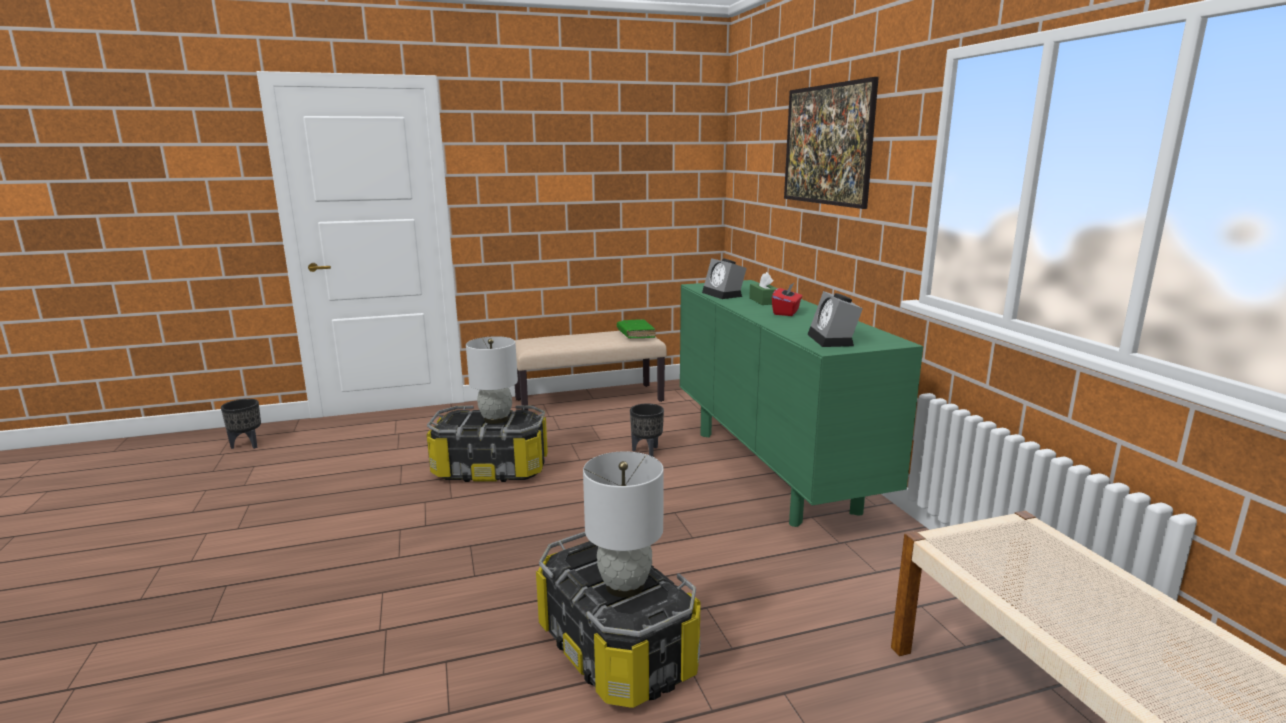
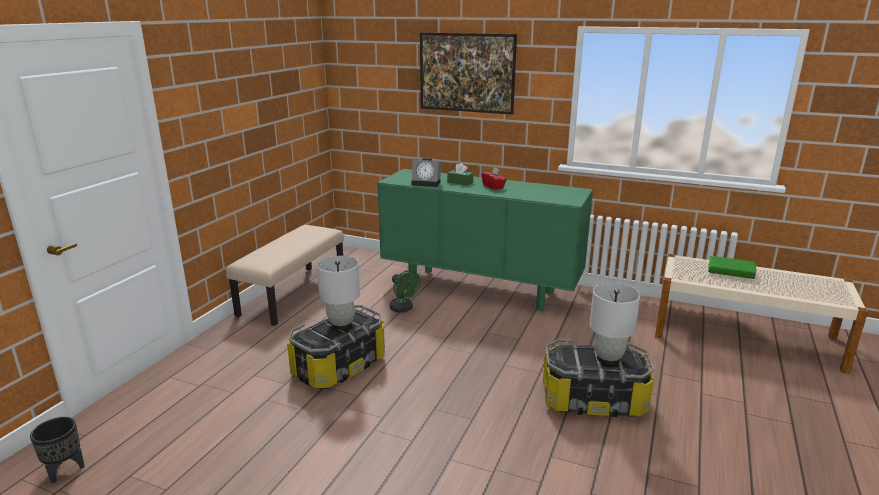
camera: 50 degrees left, 5 degrees up
(635, 334) = (314, 230): green book -> green book (730, 272)
(647, 451) = (403, 309): black planter -> green fan
(833, 340) = (560, 197): alarm clock -> none

